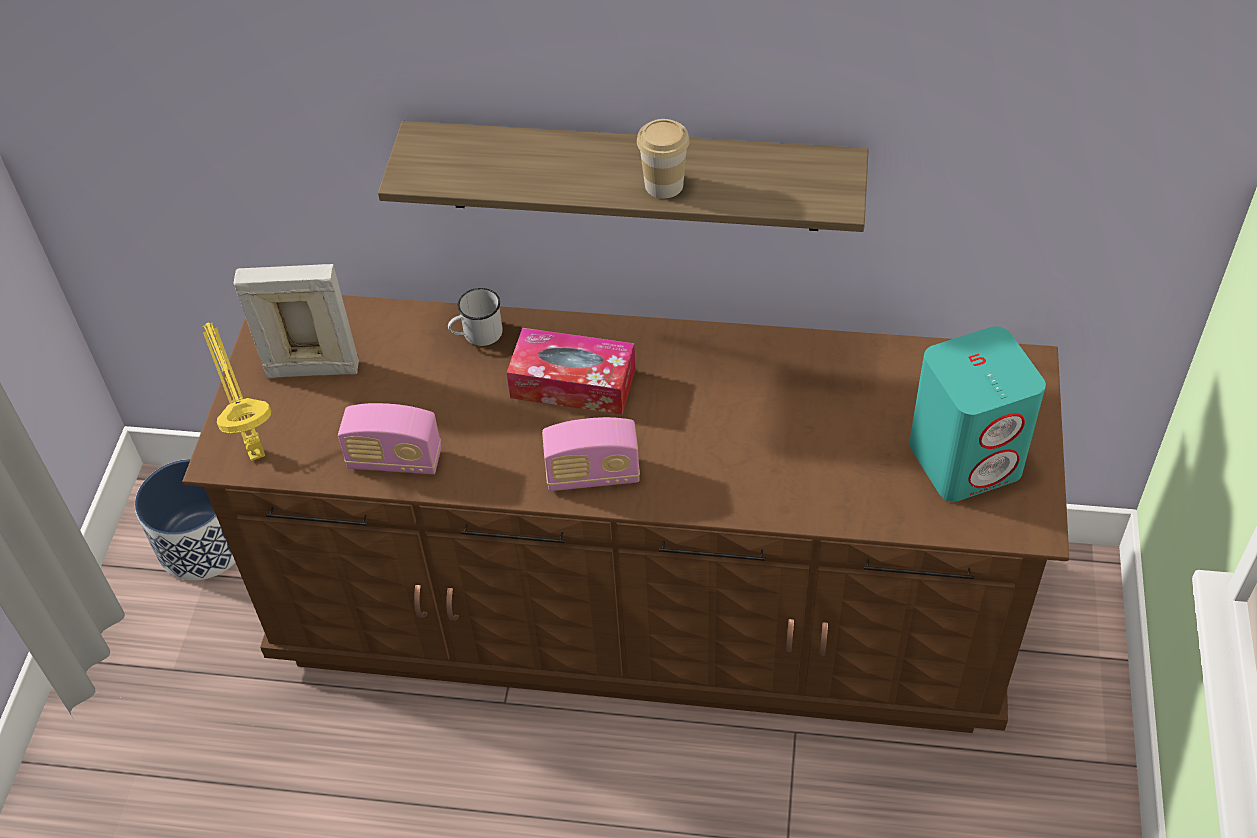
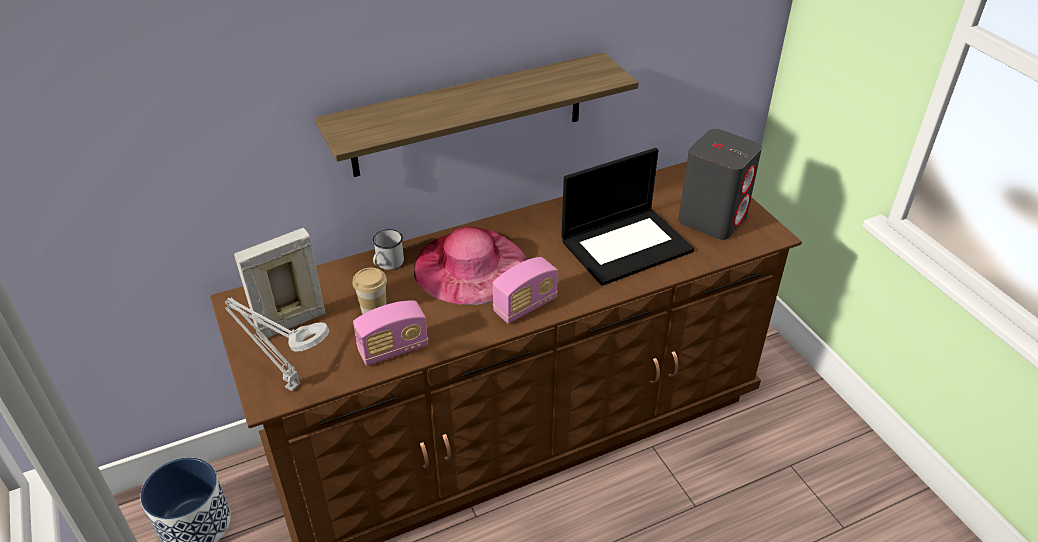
camera: 35 degrees left, 10 degrees down
(255, 451) = (289, 385): yellow table lamp -> grey table lamp
(573, 383) = (470, 266): tissue box -> pink hat
(664, 185) = (512, 98): cup -> cup (374, 309)
(803, 445) = (626, 244): none -> laptop
(966, 458) = (712, 218): turquoise speaker -> grey speaker

